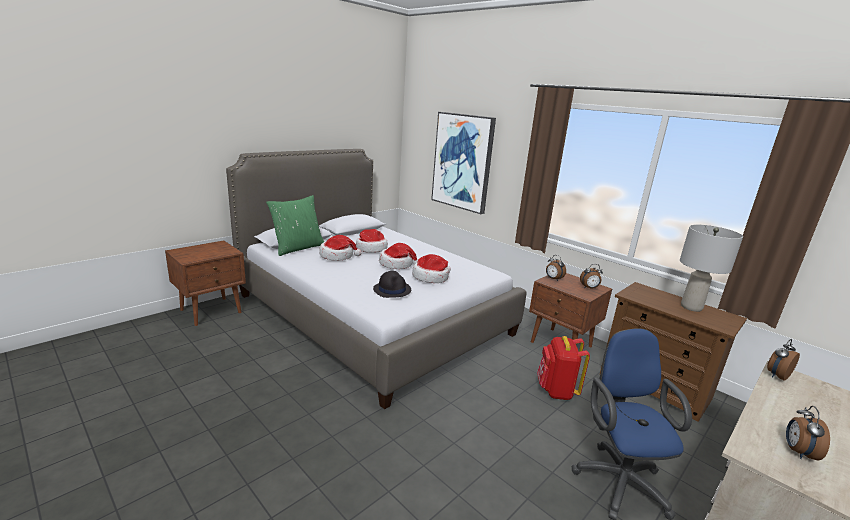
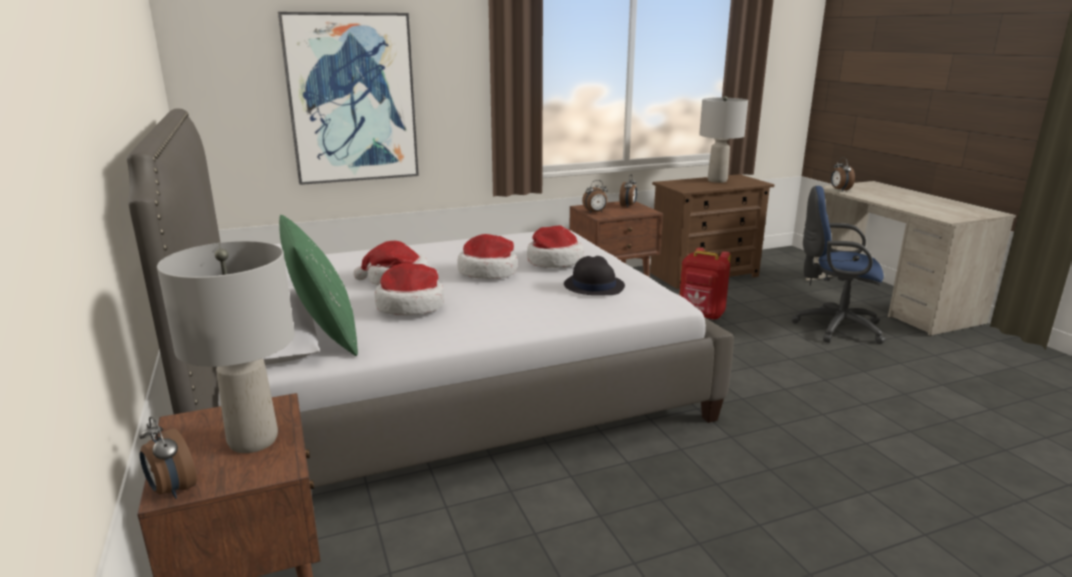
camera: 65 degrees left, 0 degrees up
(207, 254) = (254, 440): none -> grey table lamp
(798, 451) = (939, 209): alarm clock -> alarm clock (172, 490)

